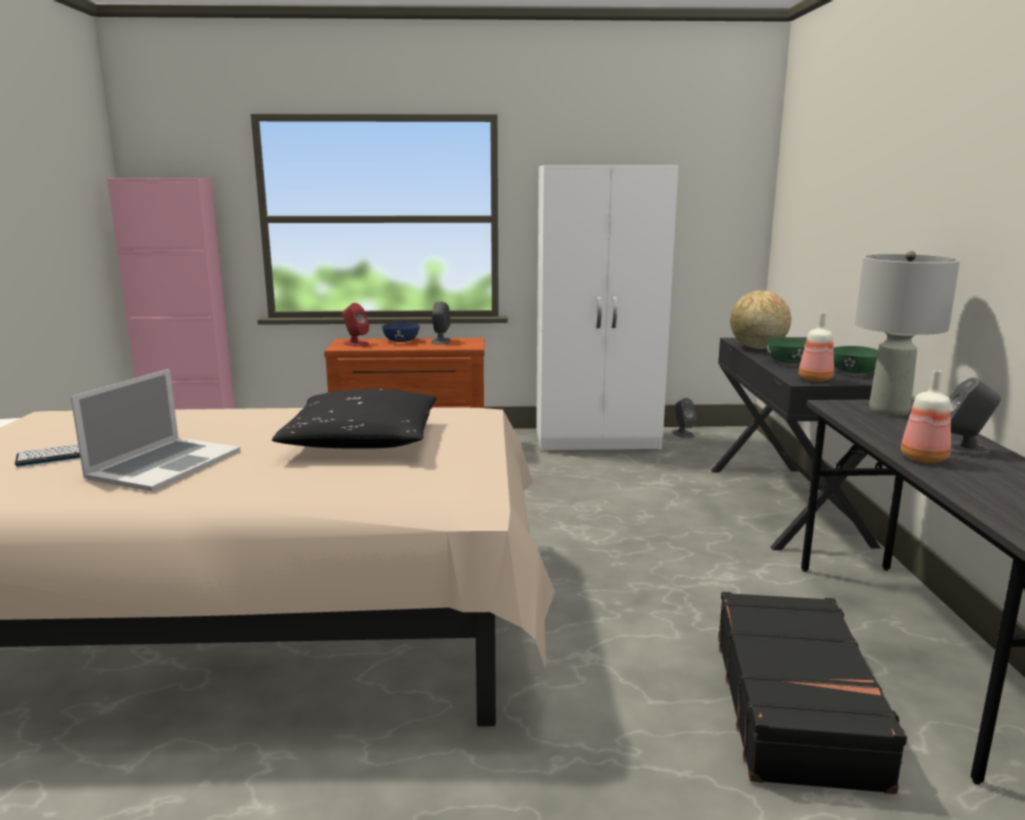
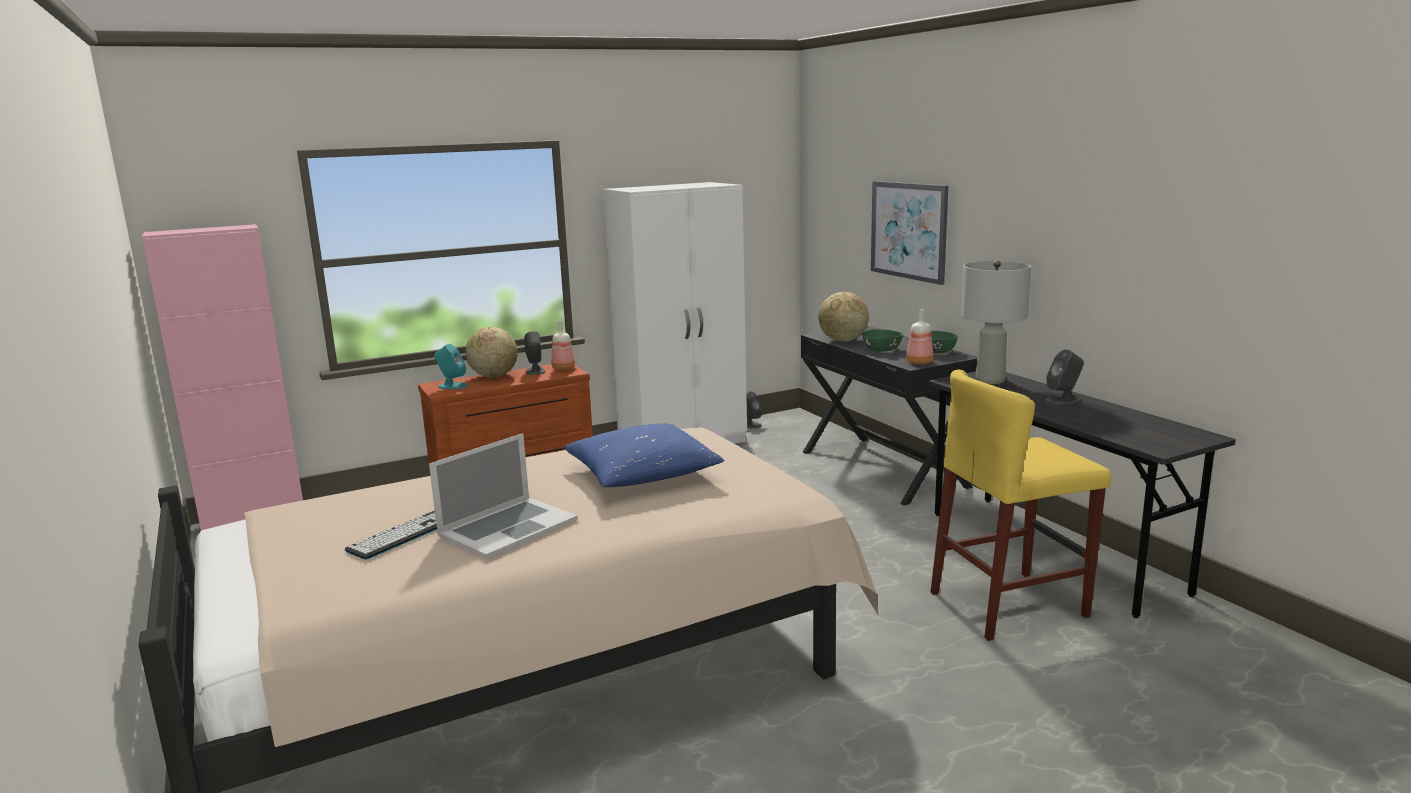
camera: 25 degrees left, 0 degrees up
(164, 464) = (507, 527): laptop -> laptop turned 45 degrees clockwise
(356, 344) = (452, 386): red speaker -> turquoise speaker
(362, 440) = (642, 473): black pillow -> blue pillow
(401, 341) = (493, 376): blue bowl -> globe
(796, 705) = (1008, 604): black suitcase -> yellow stool
(857, 223) = (908, 230): none -> picture
(923, 458) = (1049, 411): bottle -> bottle (563, 368)

